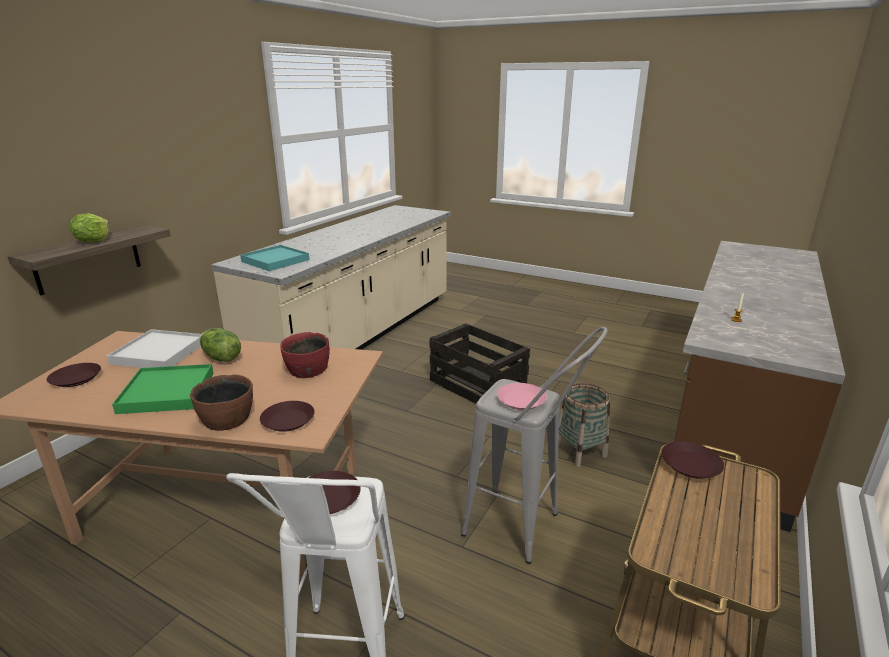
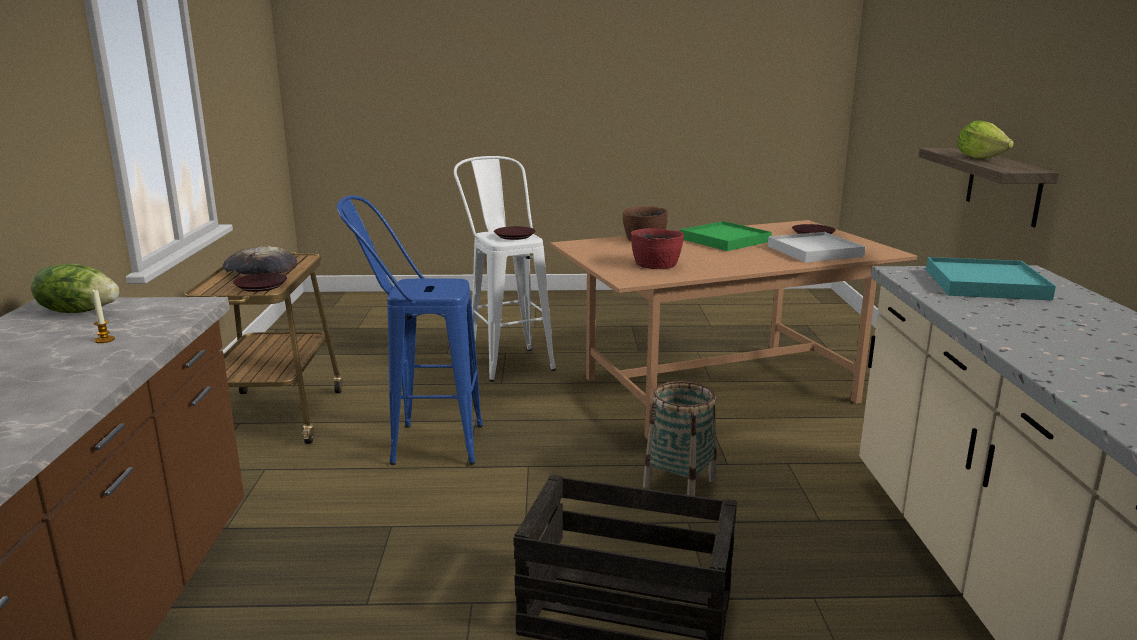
camera: 150 degrees right, 5 degrees down
(221, 358) = (753, 258): lettuce -> lettuce (79, 311)
(288, 420) = (600, 245): brown plate -> none
(521, 401) = (424, 286): pink plate -> none
(525, 530) = (420, 444): grey stool -> blue stool
(580, 451) = (373, 544): basket -> basket (679, 483)
(710, 521) = (260, 269): none -> bread

